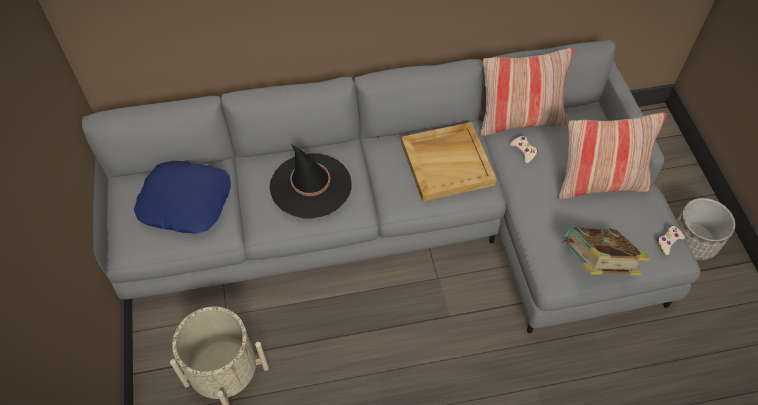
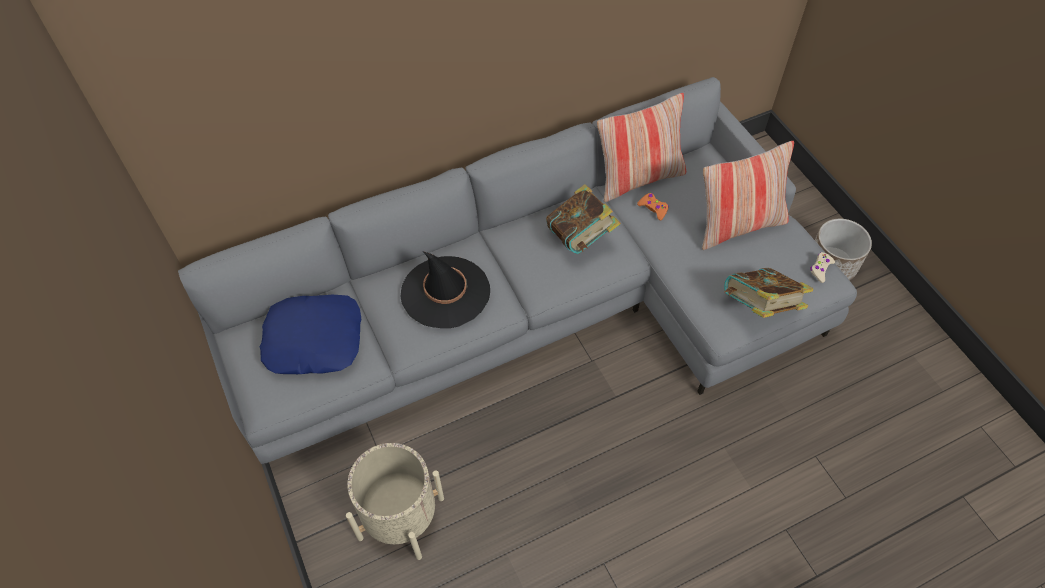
camera: 15 degrees left, 0 degrees up
(447, 163) = (581, 237): beige tray -> book
(523, 151) = (653, 208): beige game controller -> orange game controller

